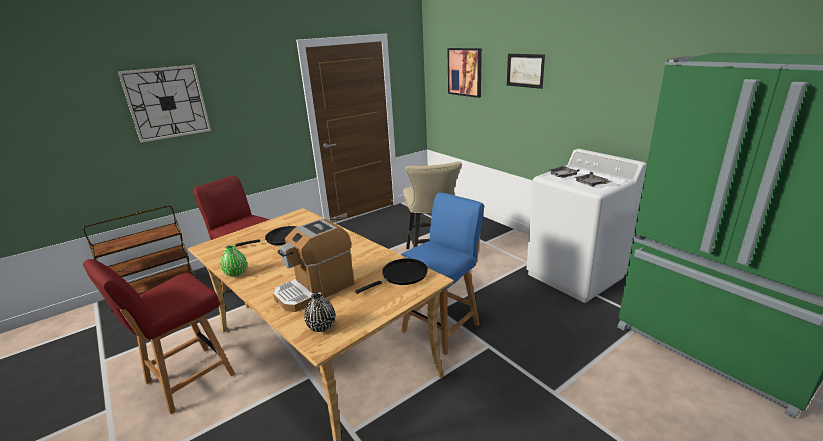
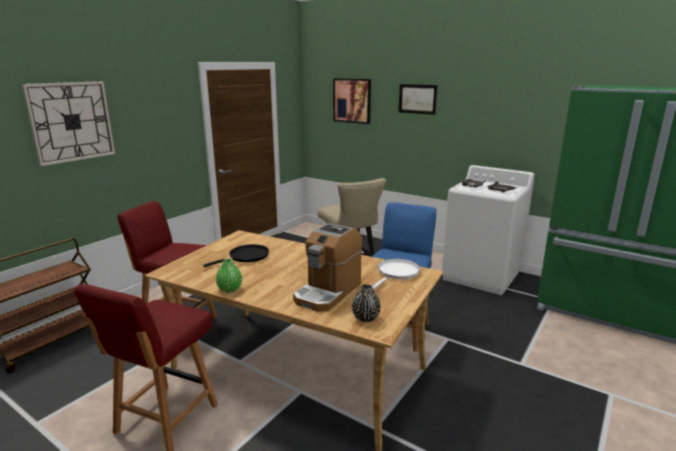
camera: 20 degrees left, 5 degrees down
(402, 276) = (397, 273): black frying pan -> white frying pan

